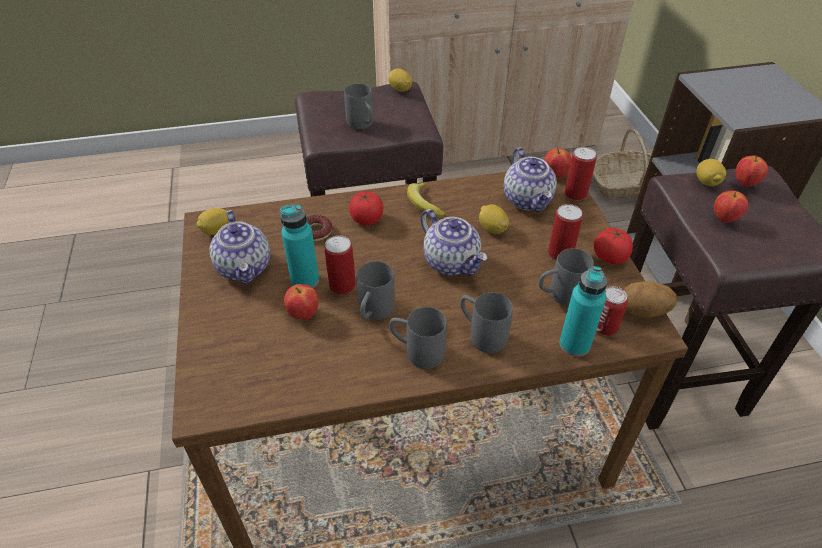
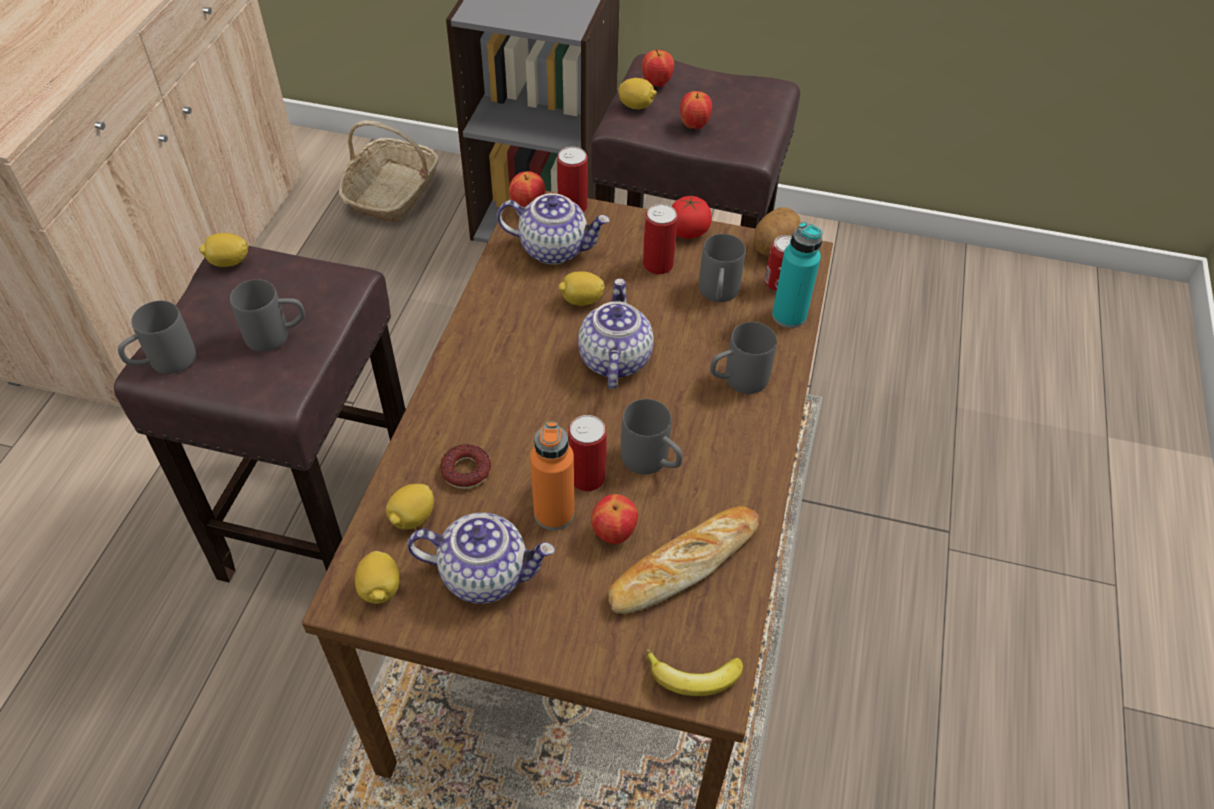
camera: 65 degrees left, 5 degrees up
(270, 224) = (412, 518): none -> lemon
(296, 358) = (683, 564): none -> bread
(305, 280) = (554, 513): turquoise bottle -> orange bottle
(367, 219) = (480, 409): tomato -> none
(416, 351) = (732, 445): grey mug -> grey mug (163, 364)
(423, 204) = (492, 342): banana -> banana (693, 678)
(452, 262) = (613, 359): teapot -> teapot turned 75 degrees counterclockwise

